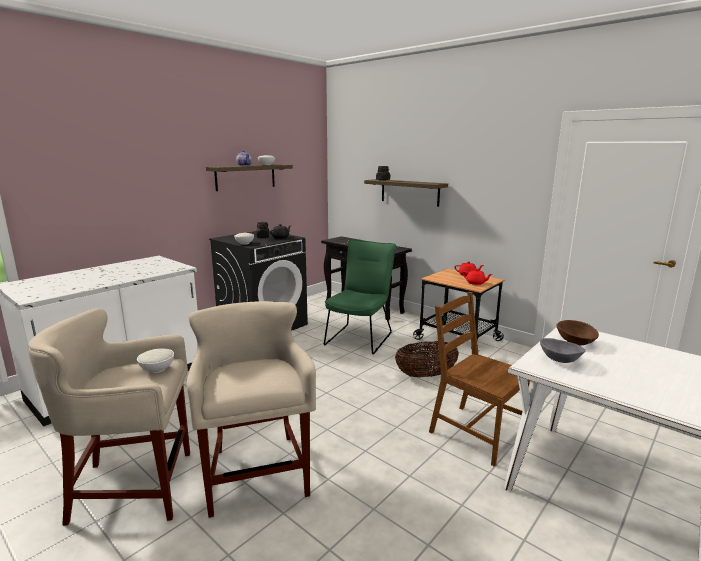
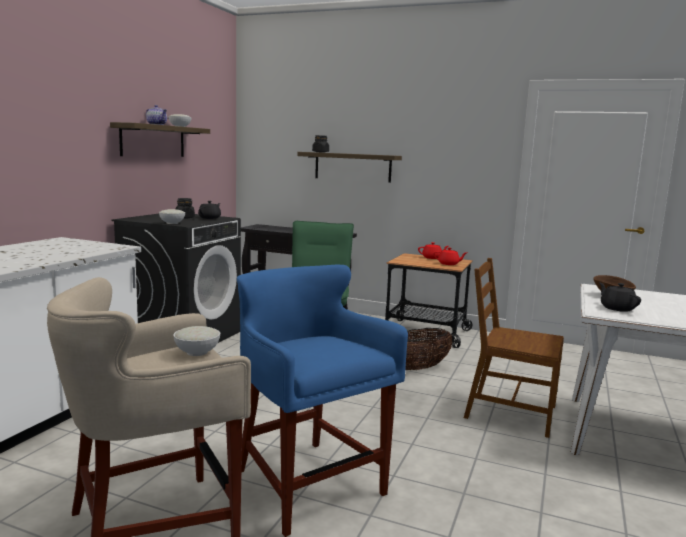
camera: 20 degrees left, 5 degrees down
(257, 474) = (307, 485): beige stool -> blue stool
(559, 360) = (617, 308): grey bowl -> black teapot

